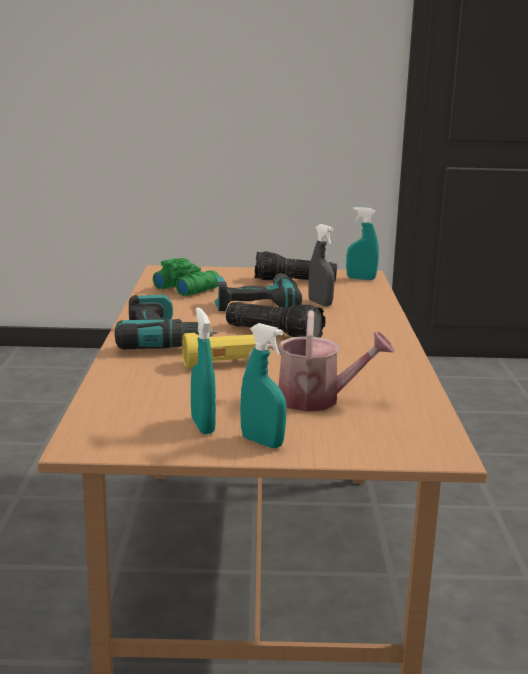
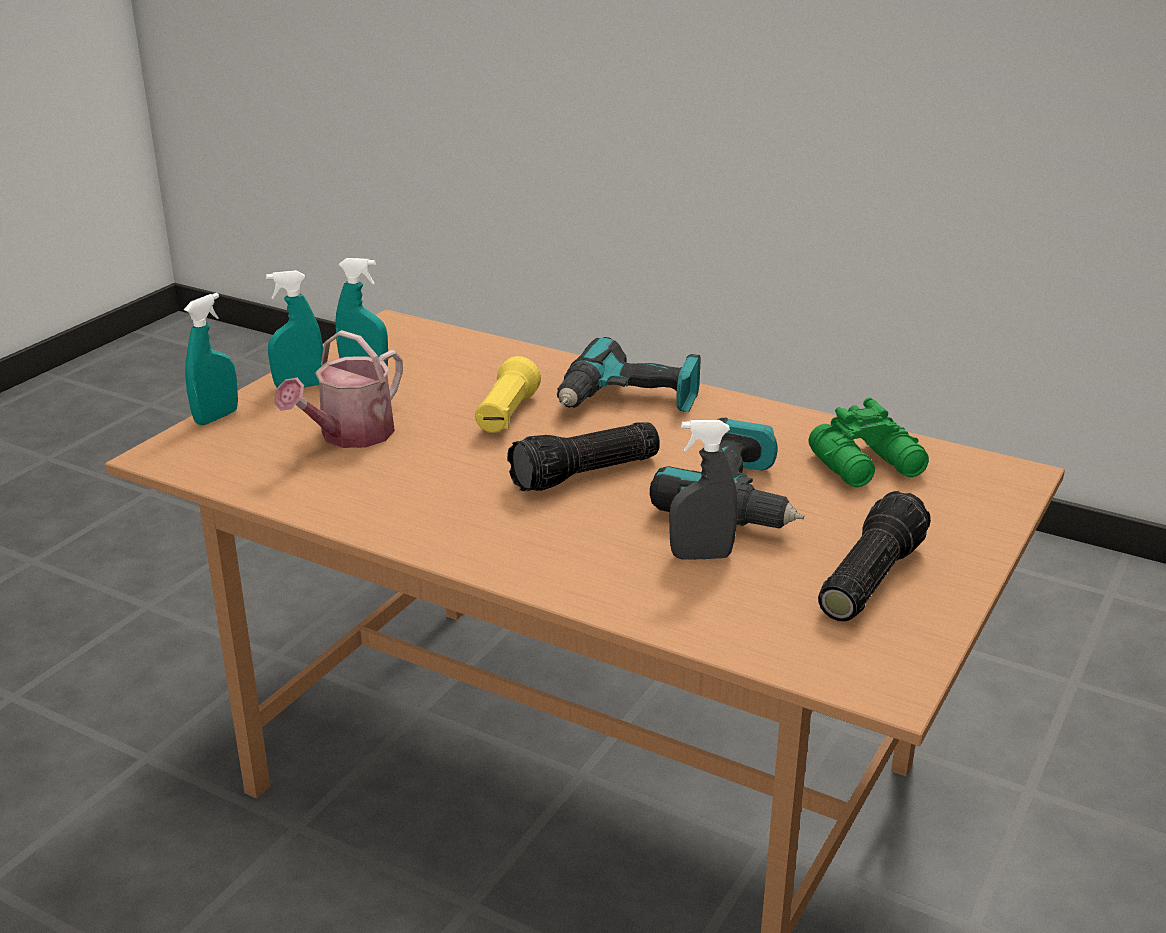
camera: 120 degrees right, 10 degrees up
(361, 278) = (850, 666): turquoise spray bottle -> turquoise spray bottle (216, 417)

